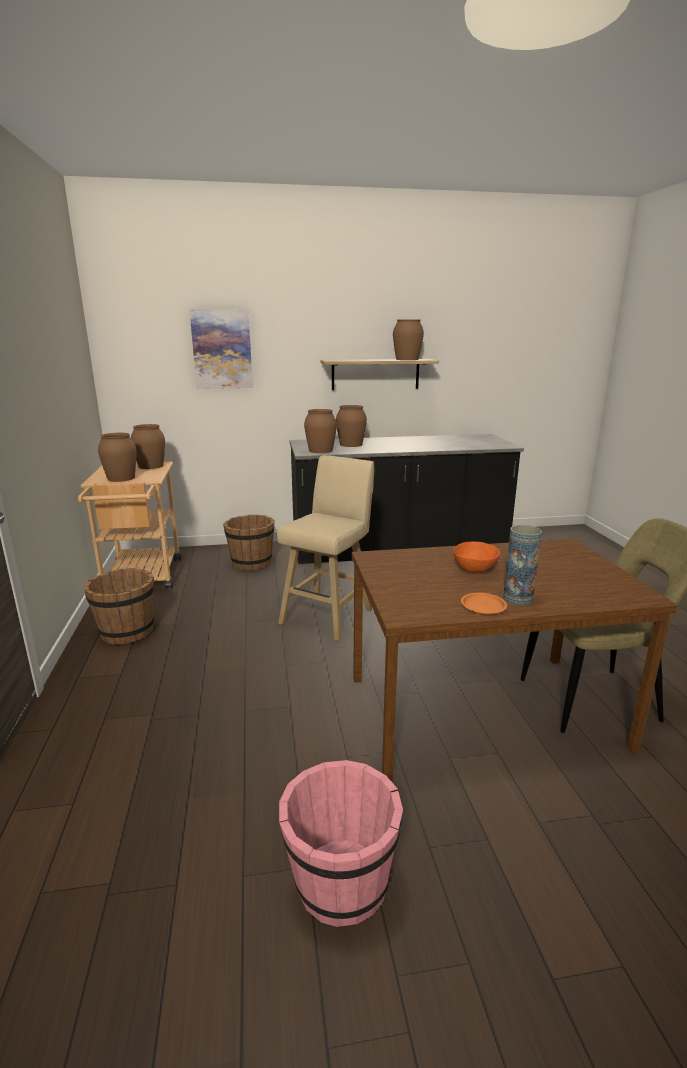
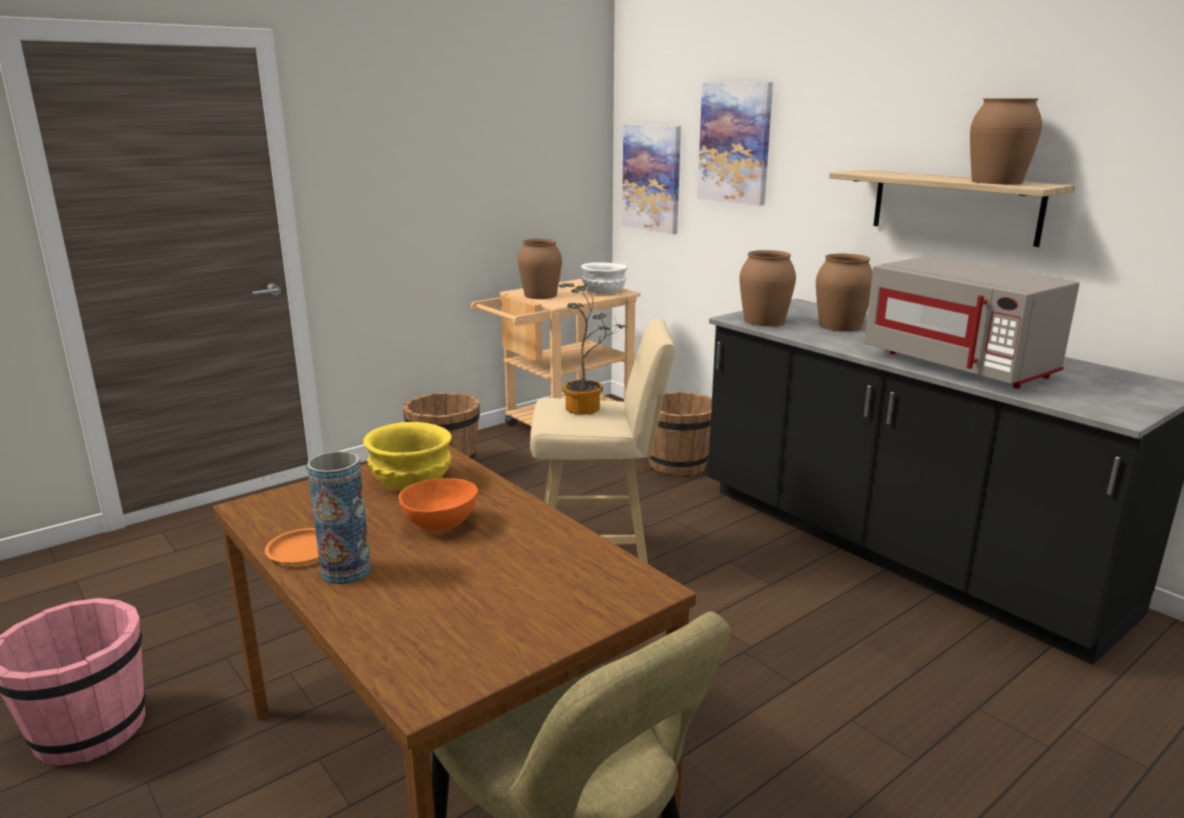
camera: 60 degrees right, 0 degrees up
(143, 379) = (652, 178): none -> picture
(150, 466) = (603, 291): brown vase -> white bowl
(323, 519) = (588, 408): none -> potted plant
(405, 567) = (411, 480): none -> yellow bowl
(431, 445) = (959, 365): none -> grey microwave

